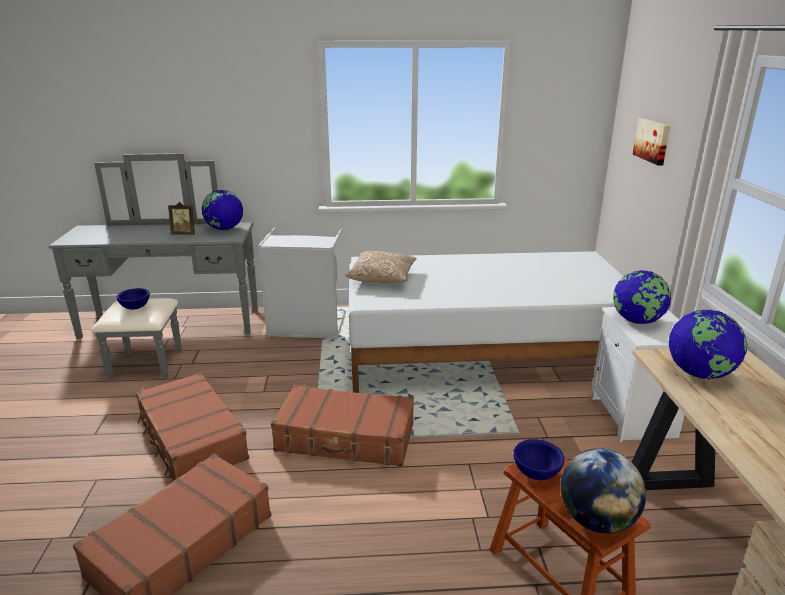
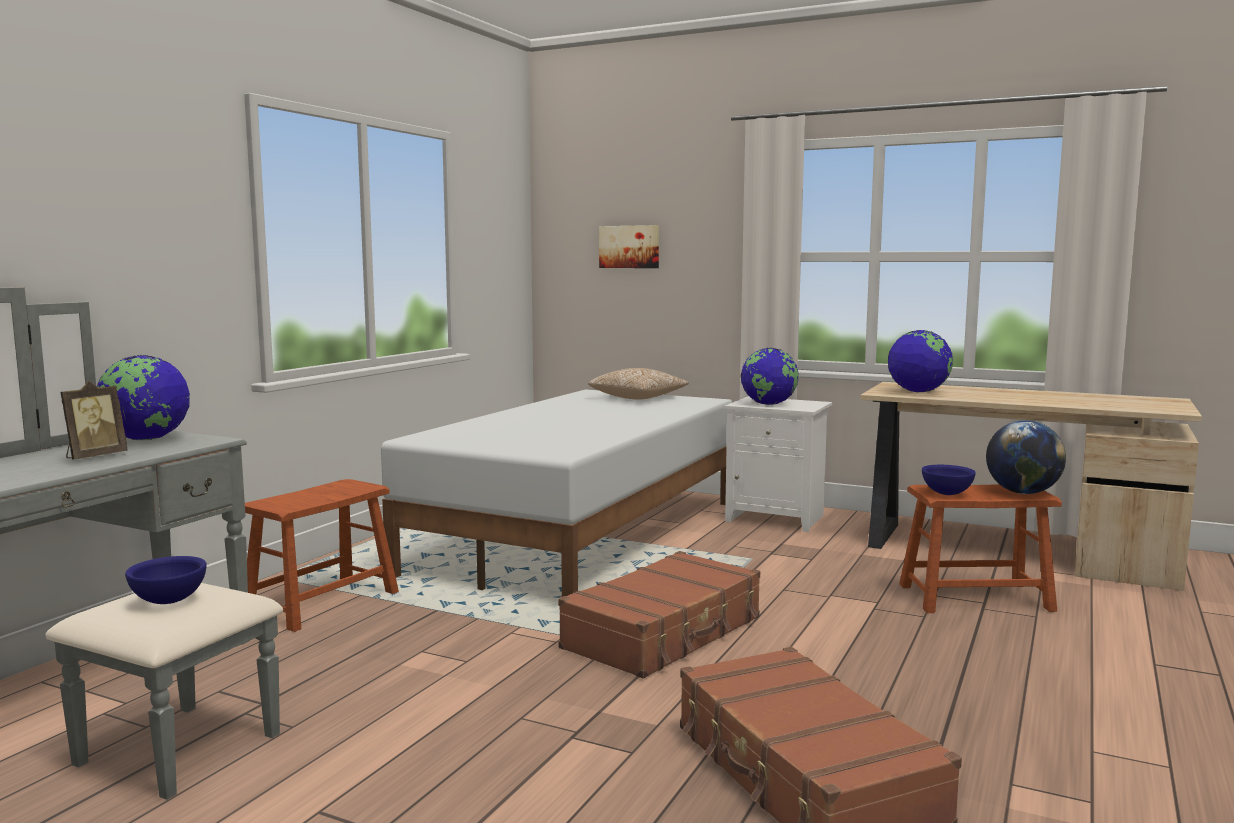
camera: 60 degrees left, 15 degrees down
(191, 439) = (530, 735): brown suitcase -> none
(305, 329) = (322, 602): grey laundry basket -> brown stool
(382, 278) = (497, 441): pillow -> pillow (638, 398)

